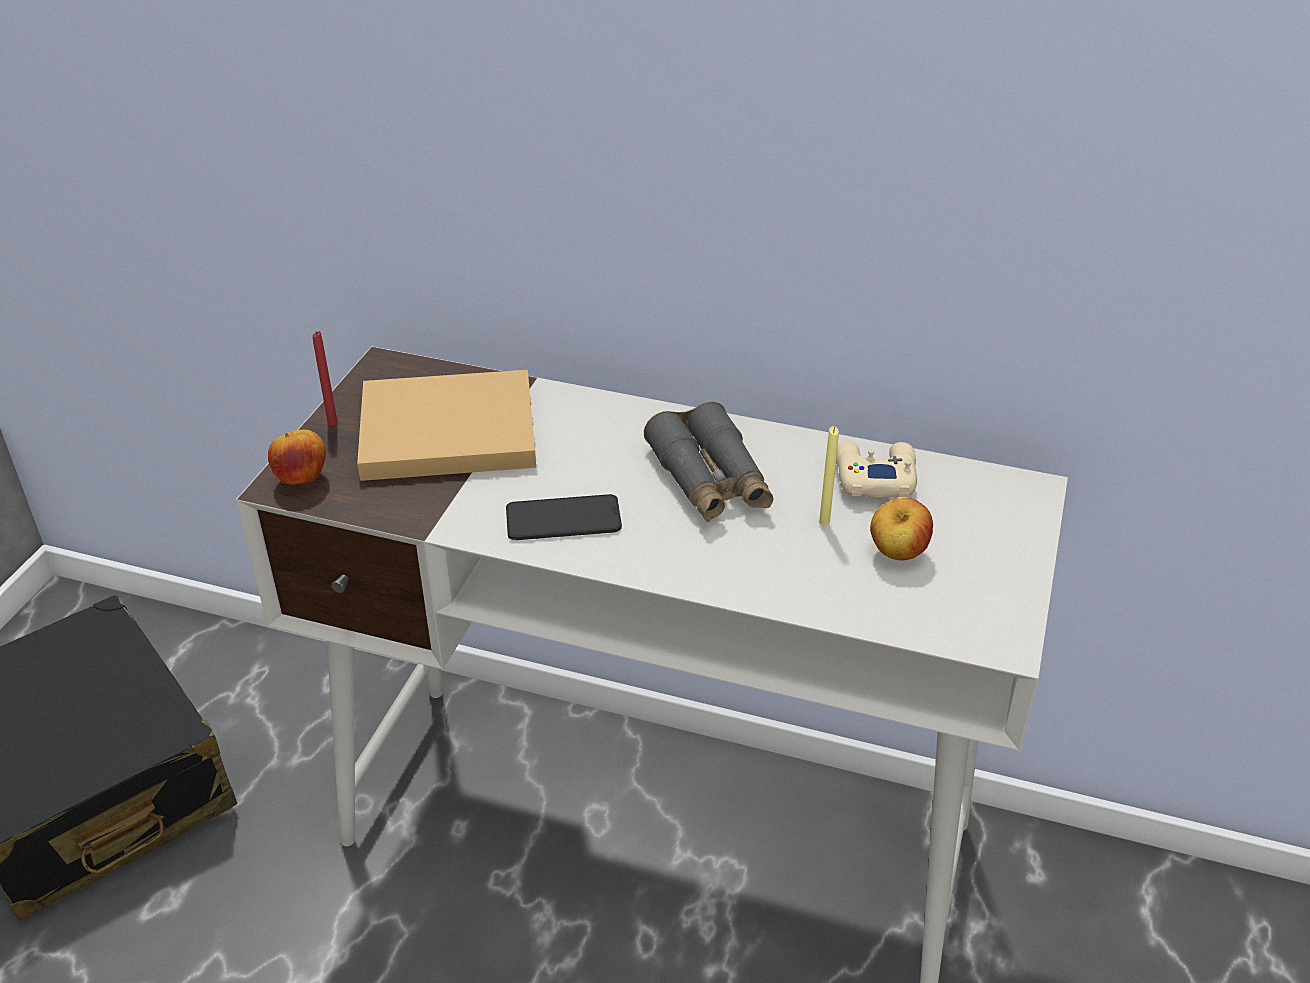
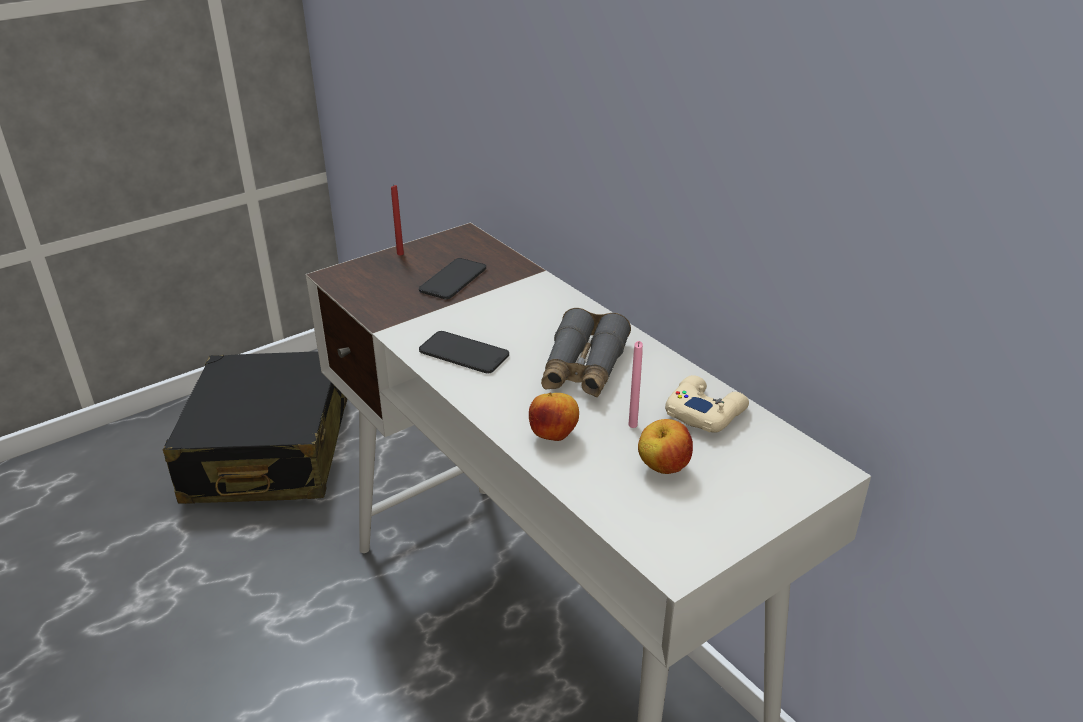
camera: 35 degrees right, 5 degrees down
(302, 479) = (349, 276): apple -> apple (553, 435)
(442, 431) = (453, 279): beige book -> phone
(824, 522) = (632, 425): yellow candle -> pink candle

